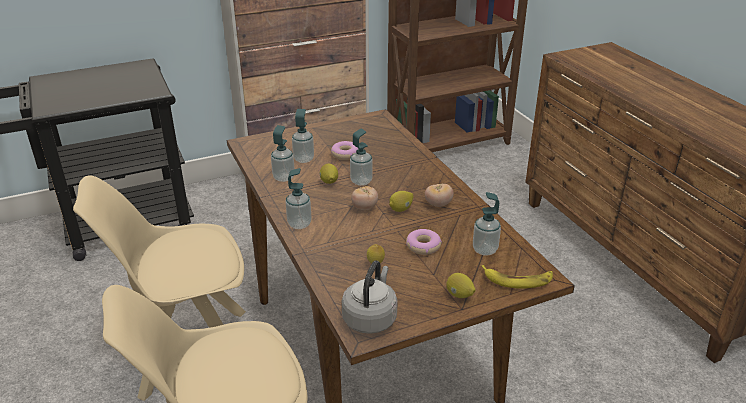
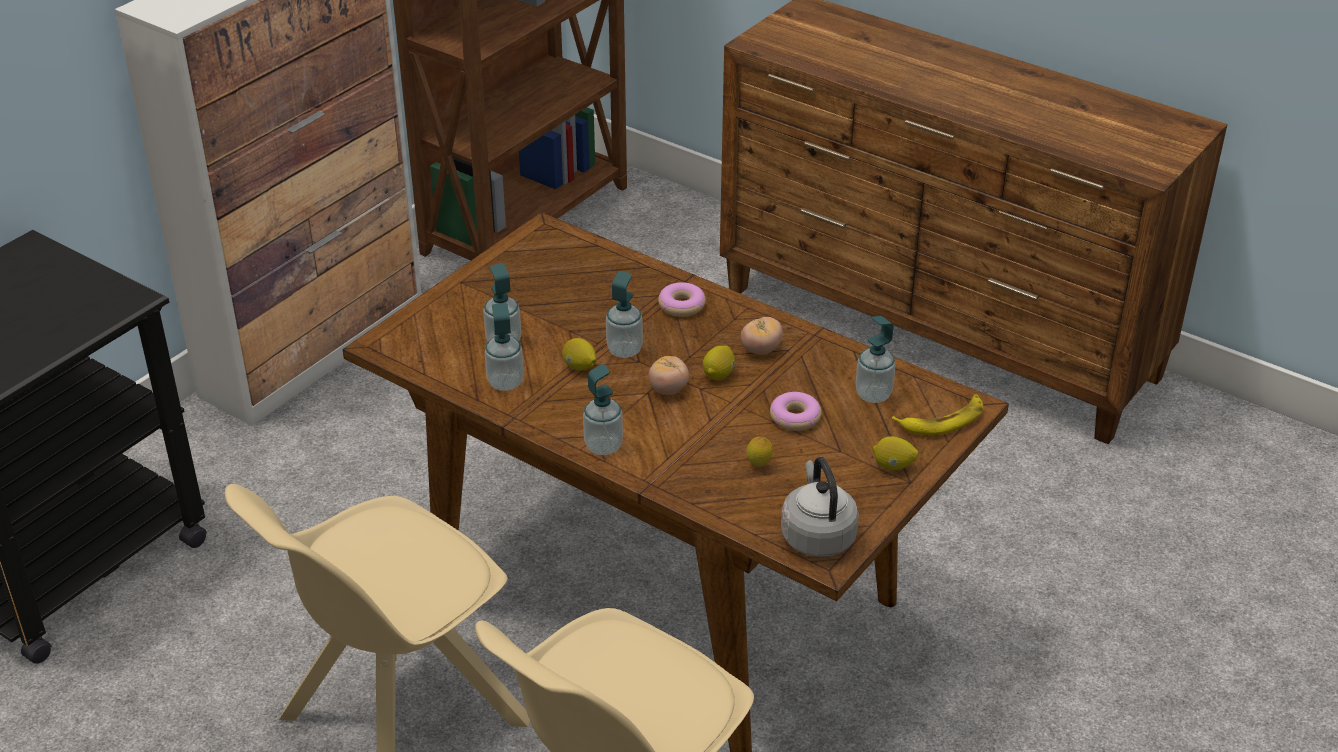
camera: 30 degrees left, 5 degrees up
(345, 154) = (558, 313): donut -> donut (682, 306)

